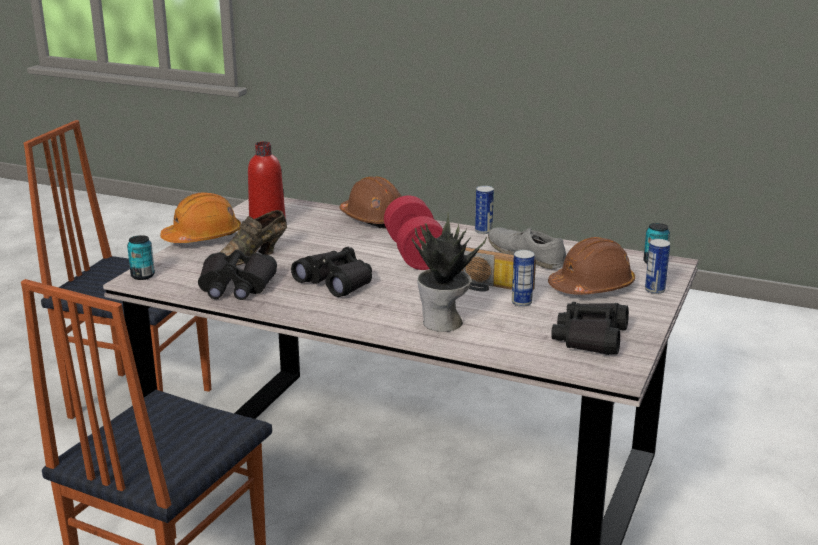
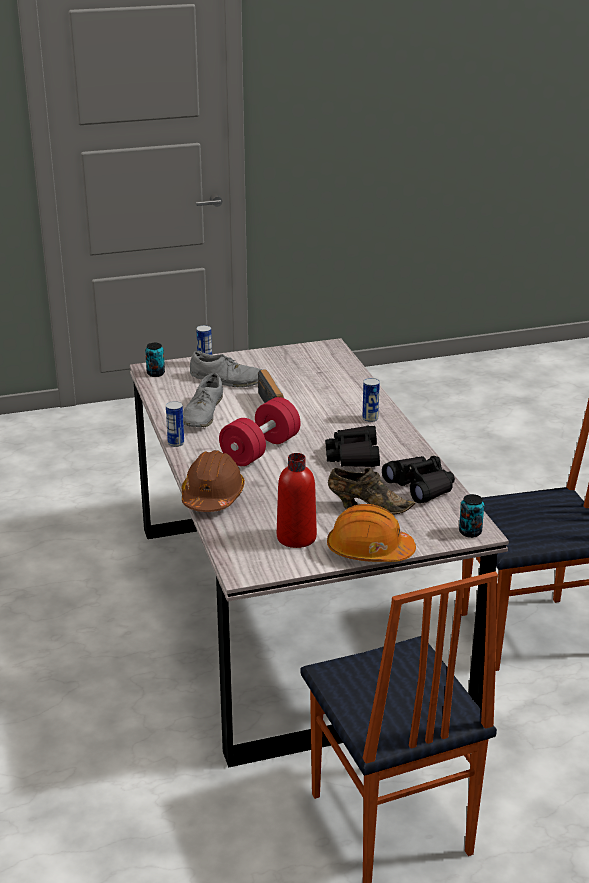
camera: 130 degrees left, 5 degrees up
(443, 323) = (351, 401): potted plant -> none
(521, 302) = (285, 391): can -> can (370, 418)
(590, 338) = (301, 361): black binoculars -> none
(591, 287) = (228, 379): brown hard hat -> grey shoe

